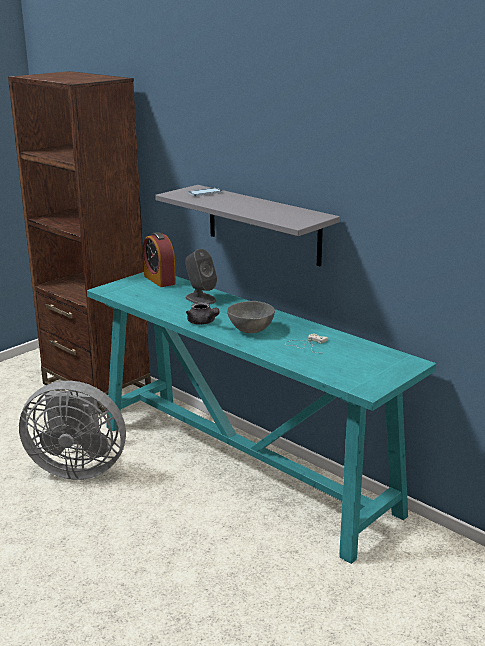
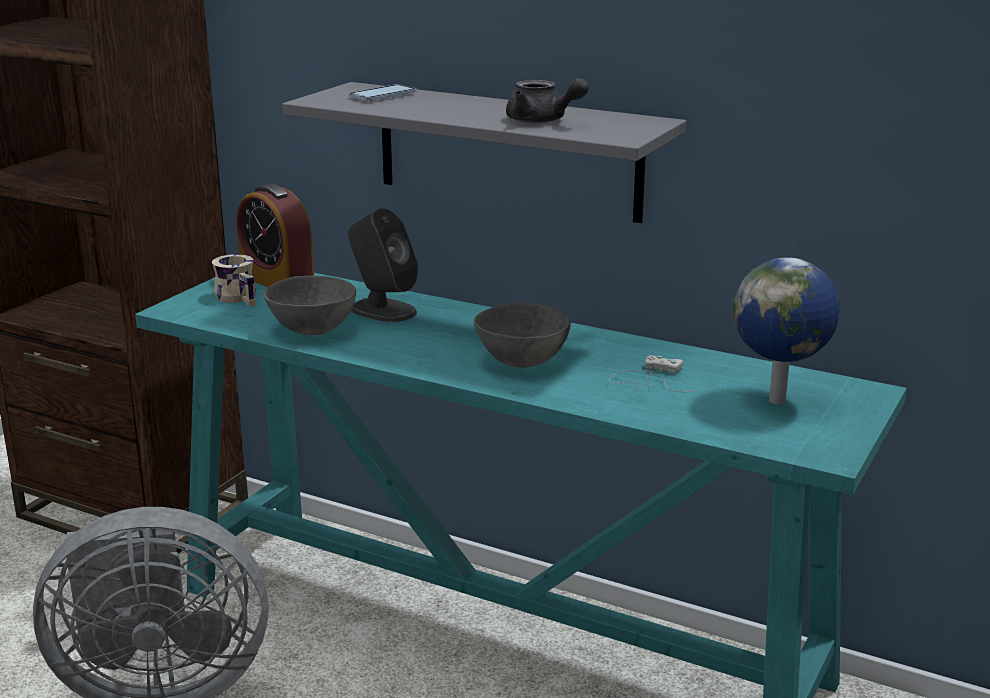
camera: 15 degrees left, 0 degrees up
(138, 286) = (241, 297): none -> beige mug
(161, 305) = (312, 330): none -> grey bowl
(203, 323) = (418, 356): grey teapot -> grey teapot (542, 121)
(364, 362) = (779, 401): none -> globe

